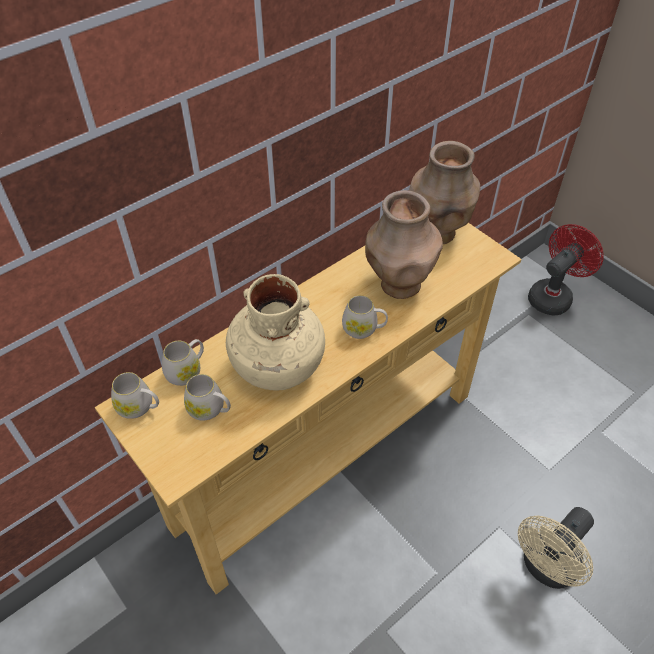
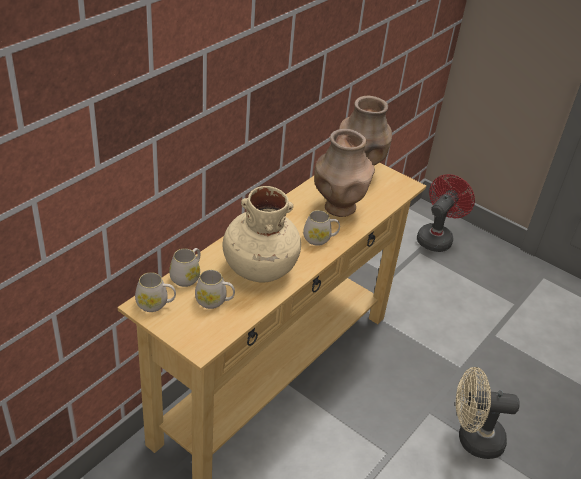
camera: 15 degrees left, 10 degrees down
(546, 568) = (472, 439): beige fan -> beige fan turned 60 degrees clockwise

